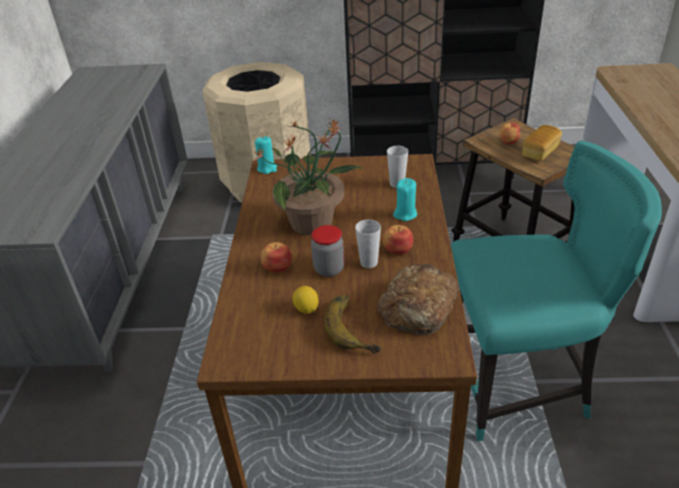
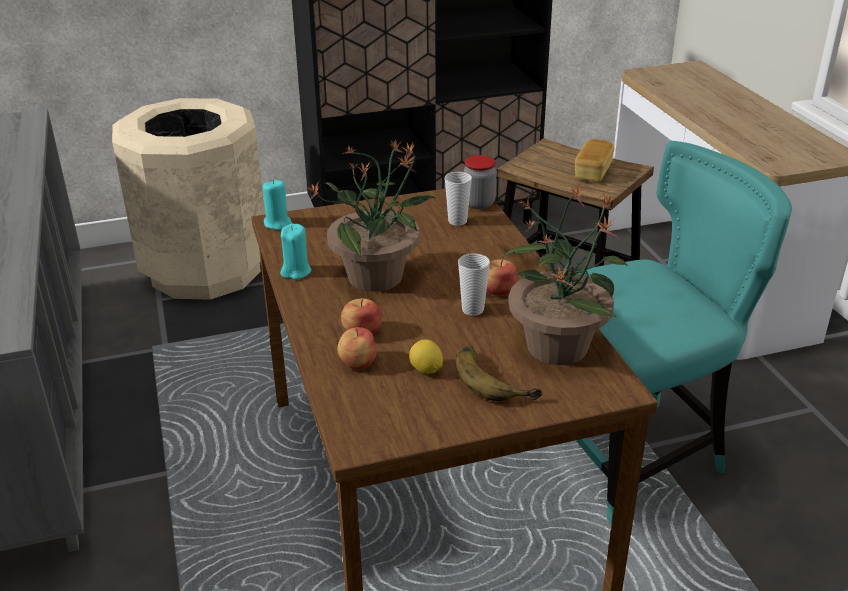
camera: 20 degrees left, 5 degrees down
(329, 269) = (428, 324): jar -> jar (479, 203)
(405, 214) = (486, 252): turquoise candle -> turquoise candle (296, 271)
(418, 307) = (557, 345): bread -> potted plant
(508, 142) = (550, 165): apple -> apple (357, 363)

